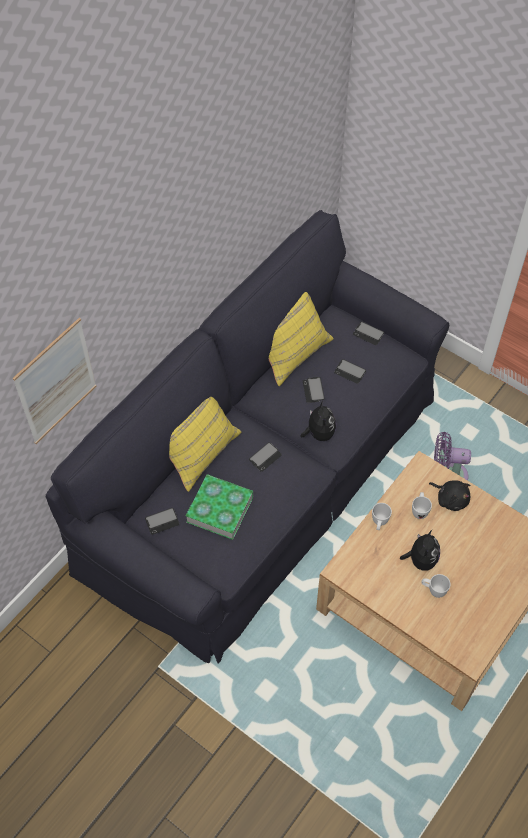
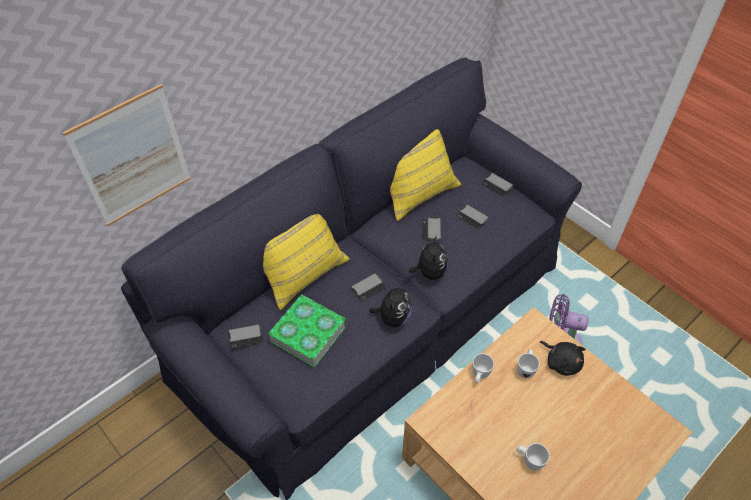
camera: 10 degrees right, 5 degrees down
(420, 560) = (519, 423): plush toy -> plush toy (393, 318)

